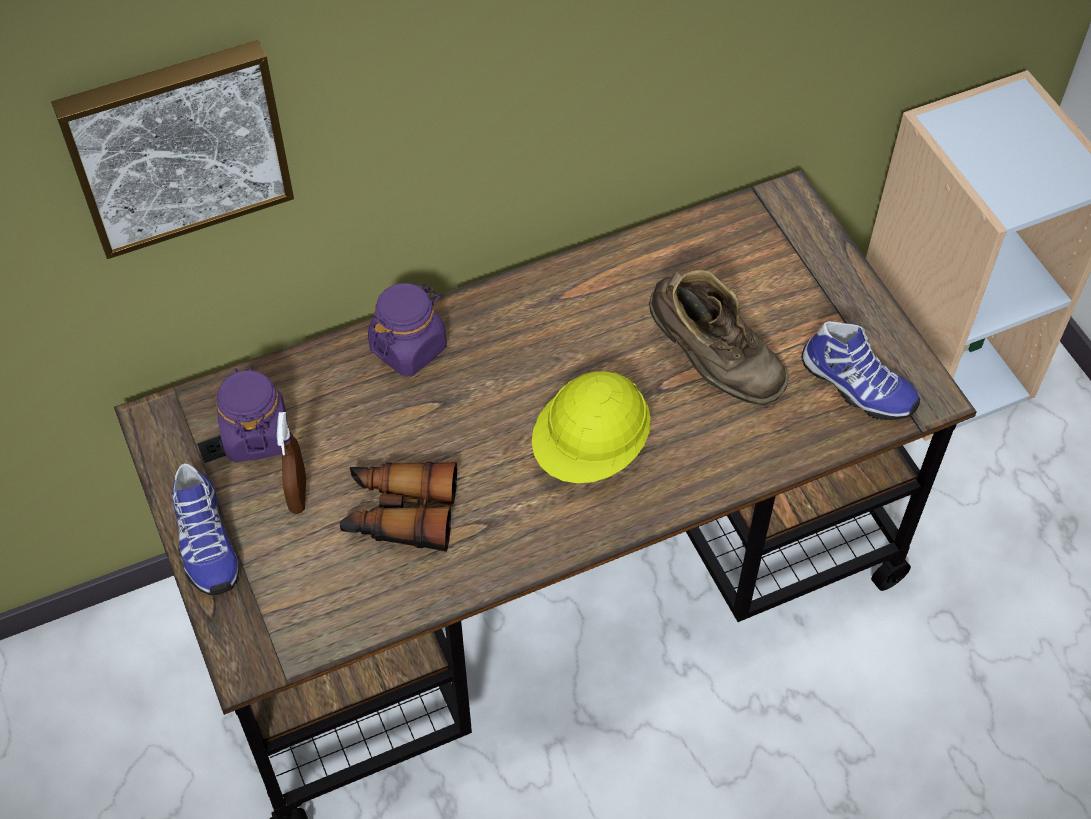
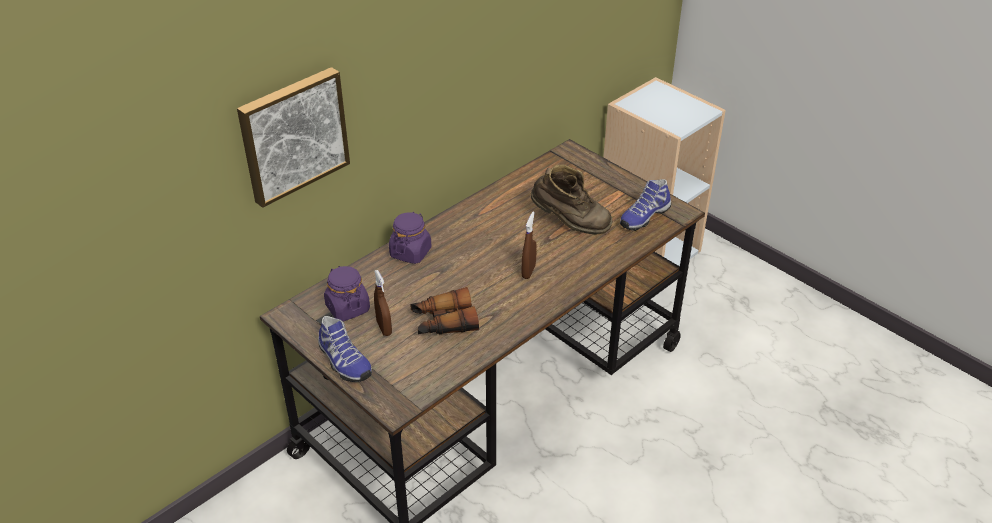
camera: 20 degrees left, 15 degrees down
(591, 449) = (528, 271): yellow hard hat -> brown spray bottle
(855, 387) = (643, 216): shoe -> shoe turned 120 degrees clockwise

